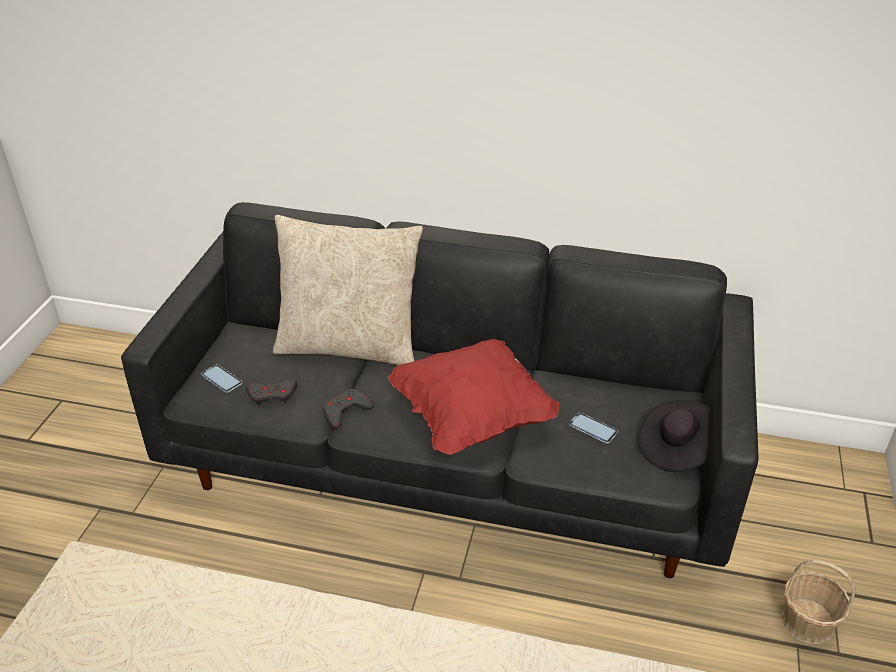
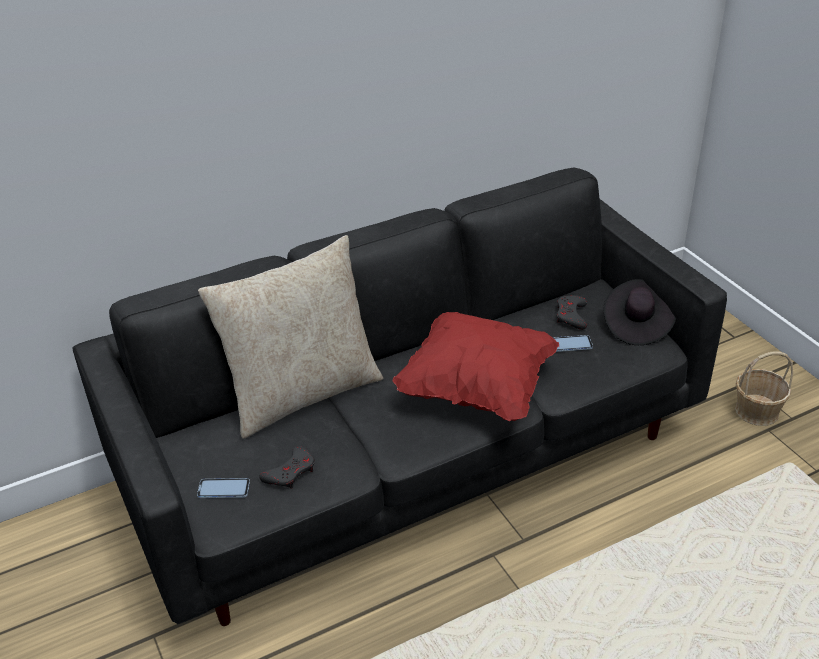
camera: 40 degrees left, 0 degrees up
(346, 411) = (373, 445): grey game controller -> grey game controller (571, 316)

